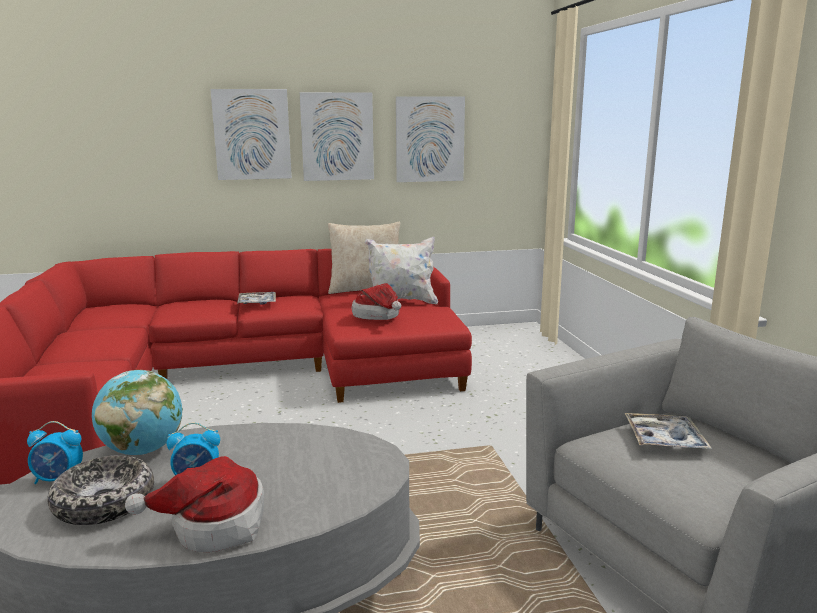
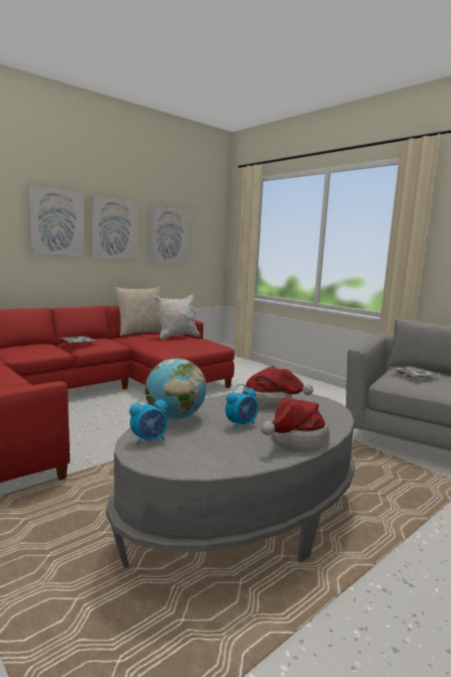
camera: 30 degrees left, 5 degrees down
(104, 503) = (207, 444): bowl -> none
(378, 315) = (176, 344): hat -> hat (271, 403)

